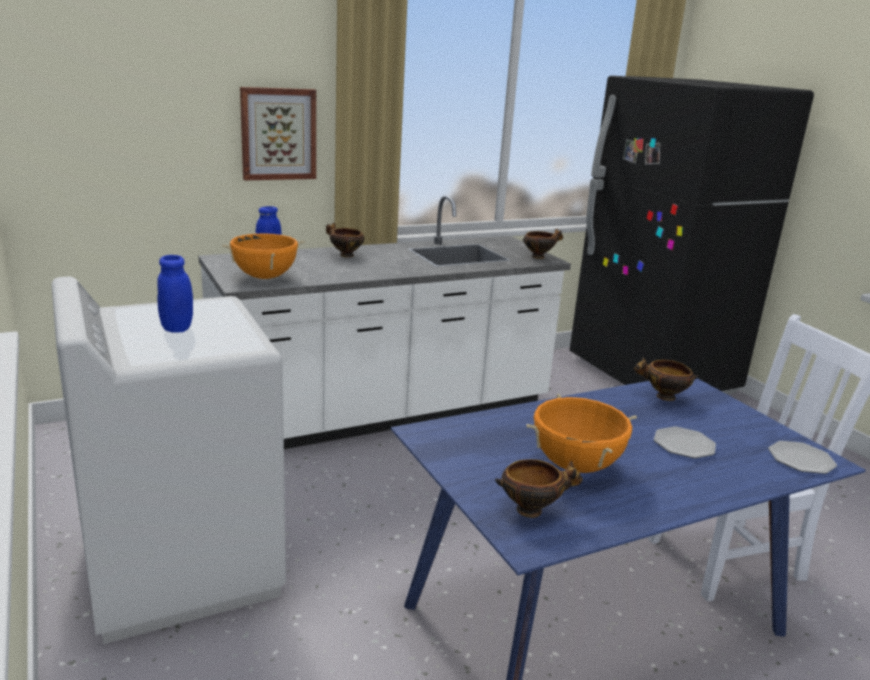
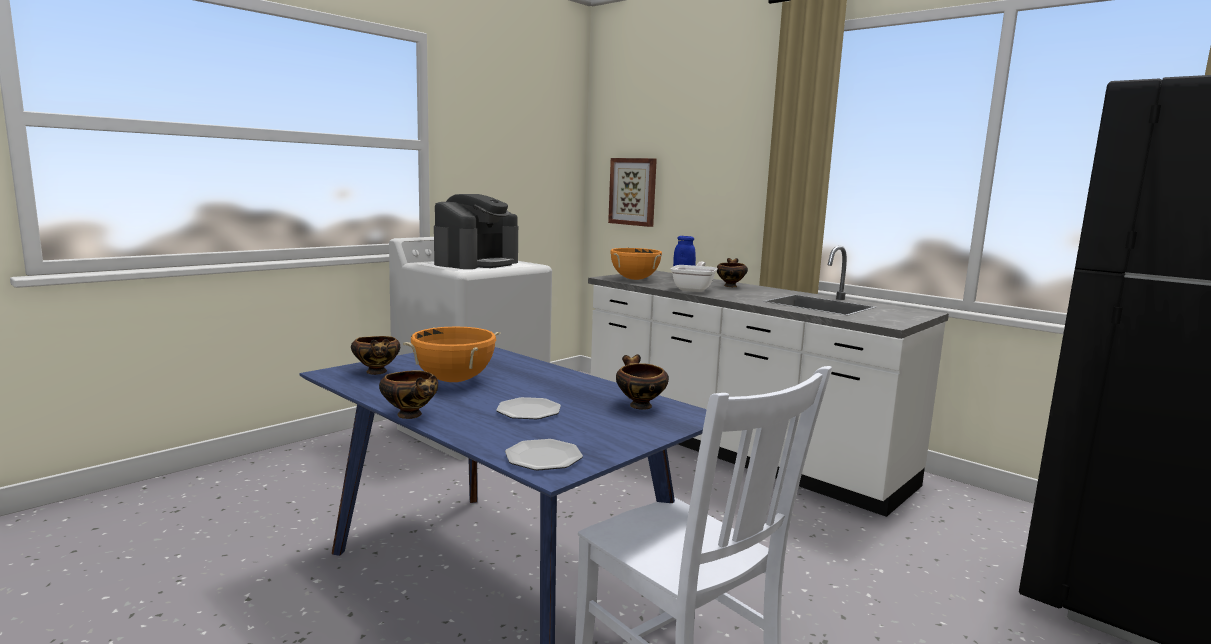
camera: 70 degrees right, 10 degrees down
(177, 328) = (476, 263): blue jar -> coffee machine
(278, 134) = (736, 185): picture -> picture (633, 191)
(353, 271) = (694, 289): none -> frying pan
(539, 256) = (891, 321): bowl -> bowl (411, 415)

